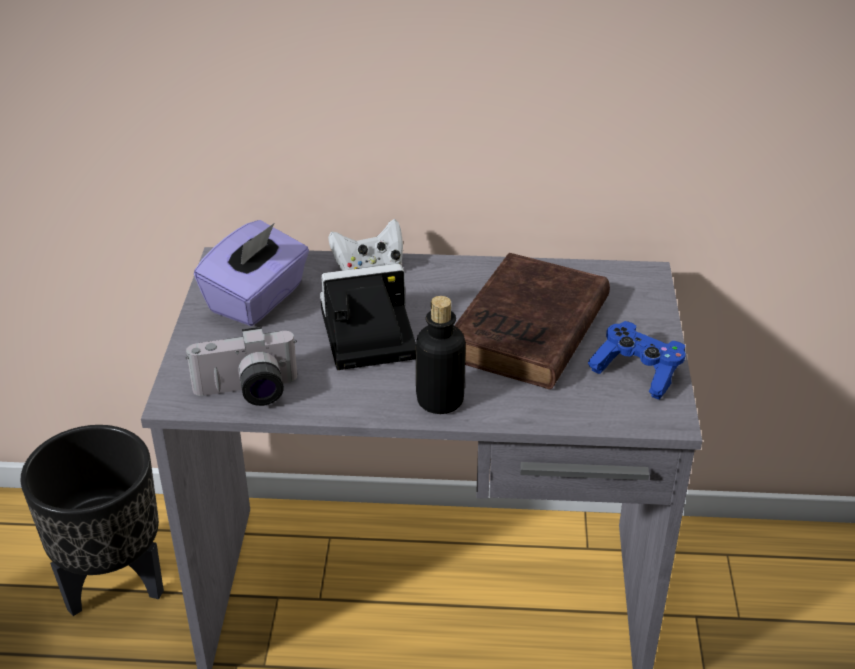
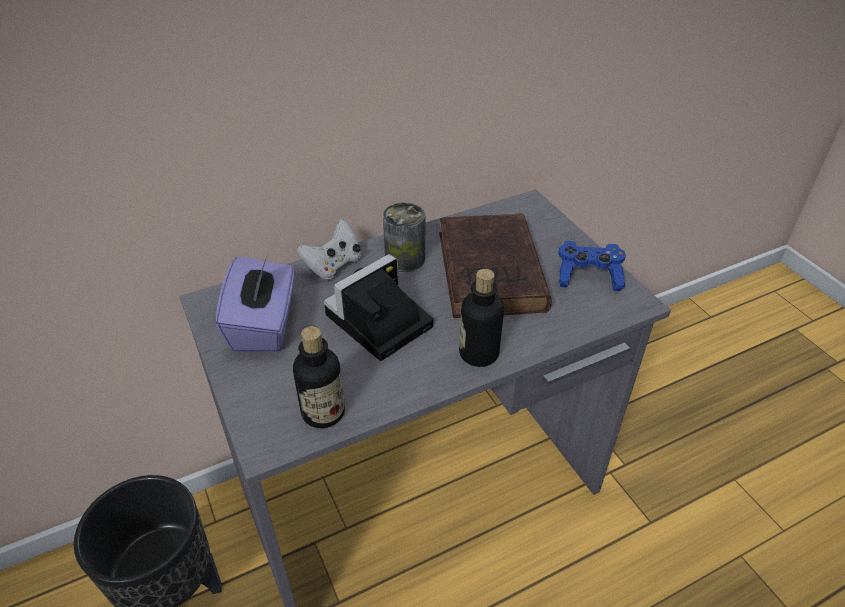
camera: 30 degrees left, 5 degrees up
(247, 393) = (323, 412): camera -> bottle
(447, 285) = (405, 258): none -> can

